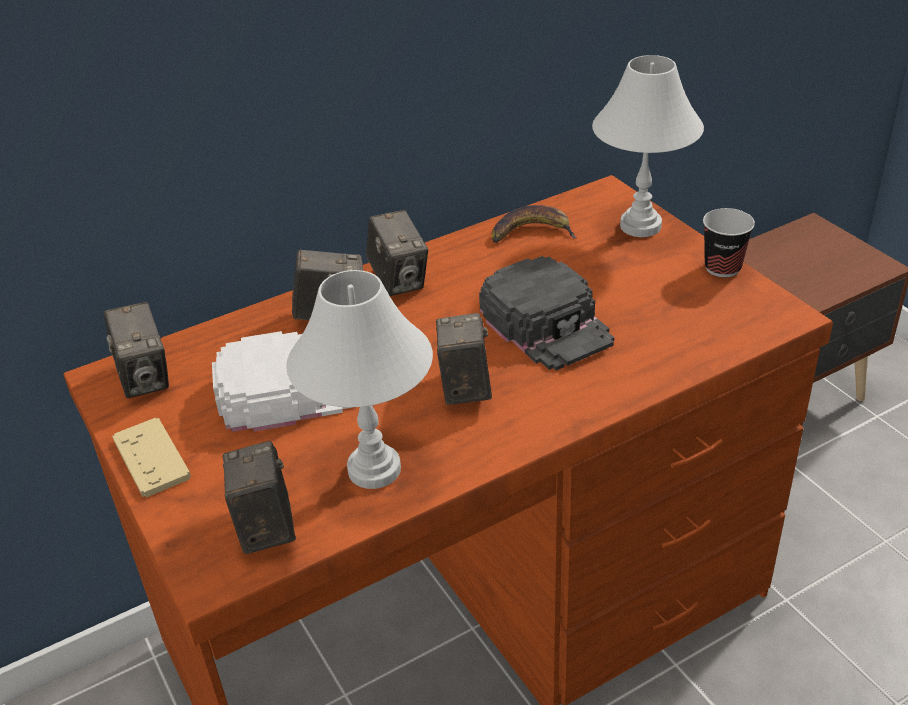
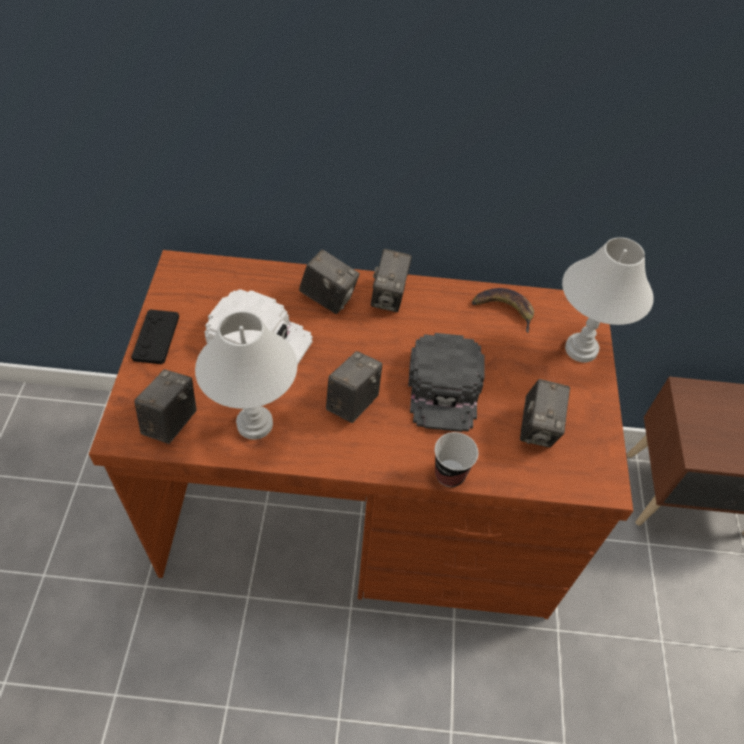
camera: 30 degrees right, 15 degrees up
(145, 378) = (197, 280): camera -> camera (538, 428)
(151, 458) = (156, 337): beige game controller -> black game controller
(722, 267) = (602, 418): cup -> cup (450, 474)

